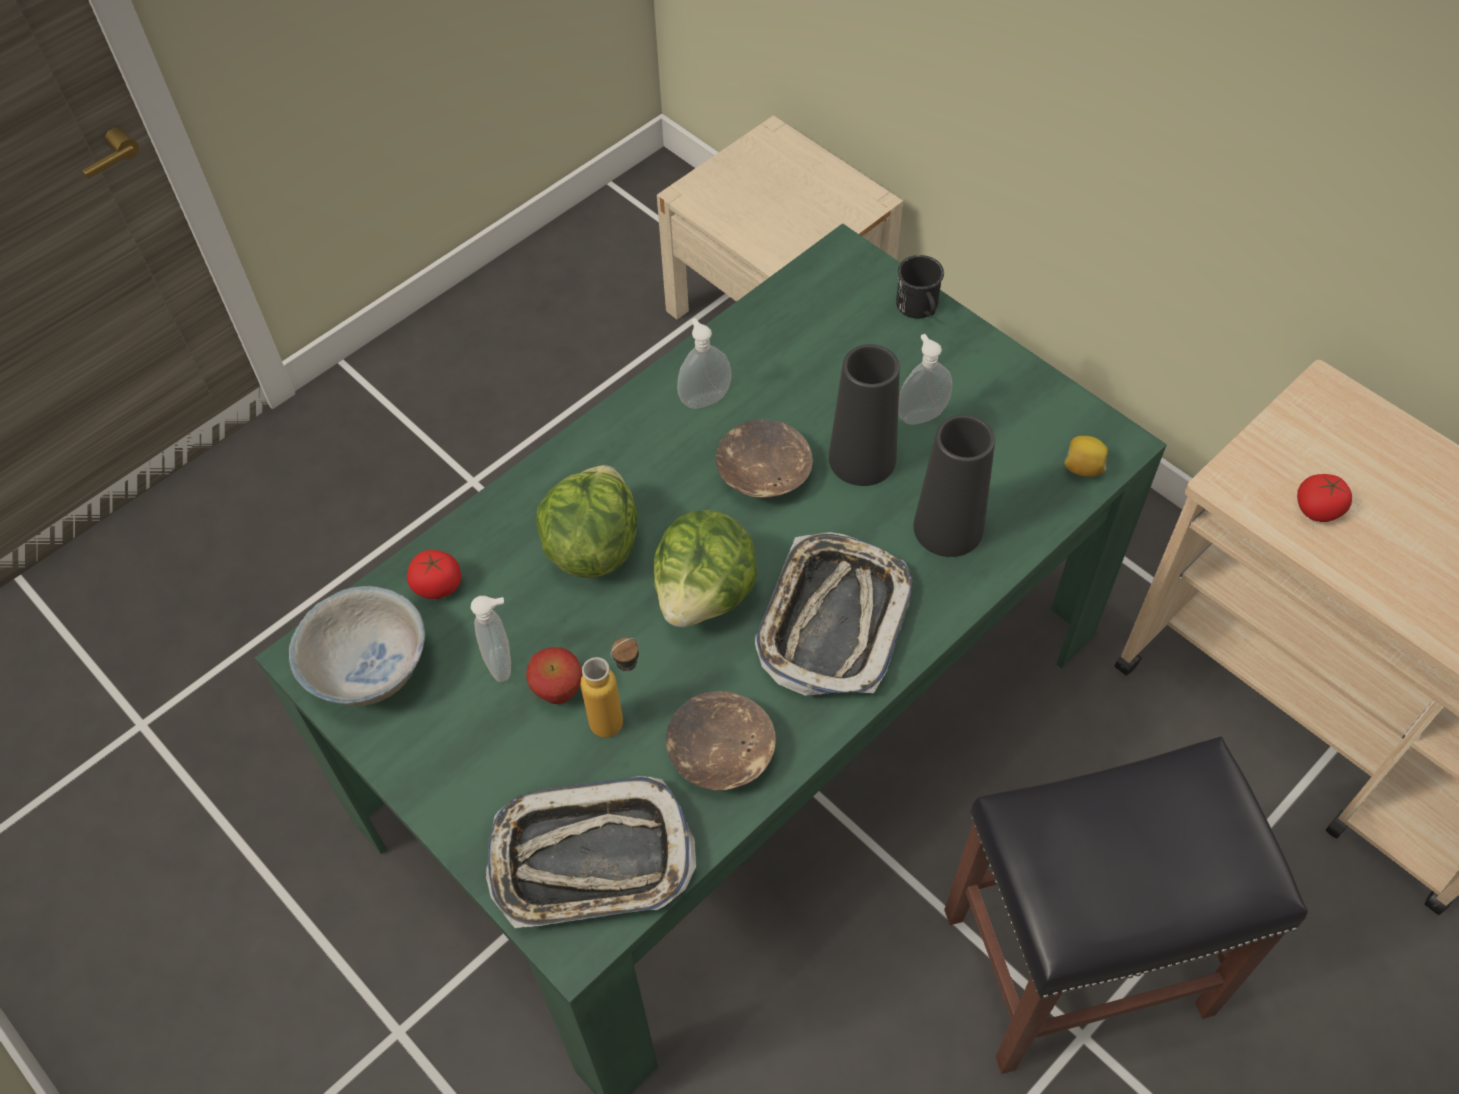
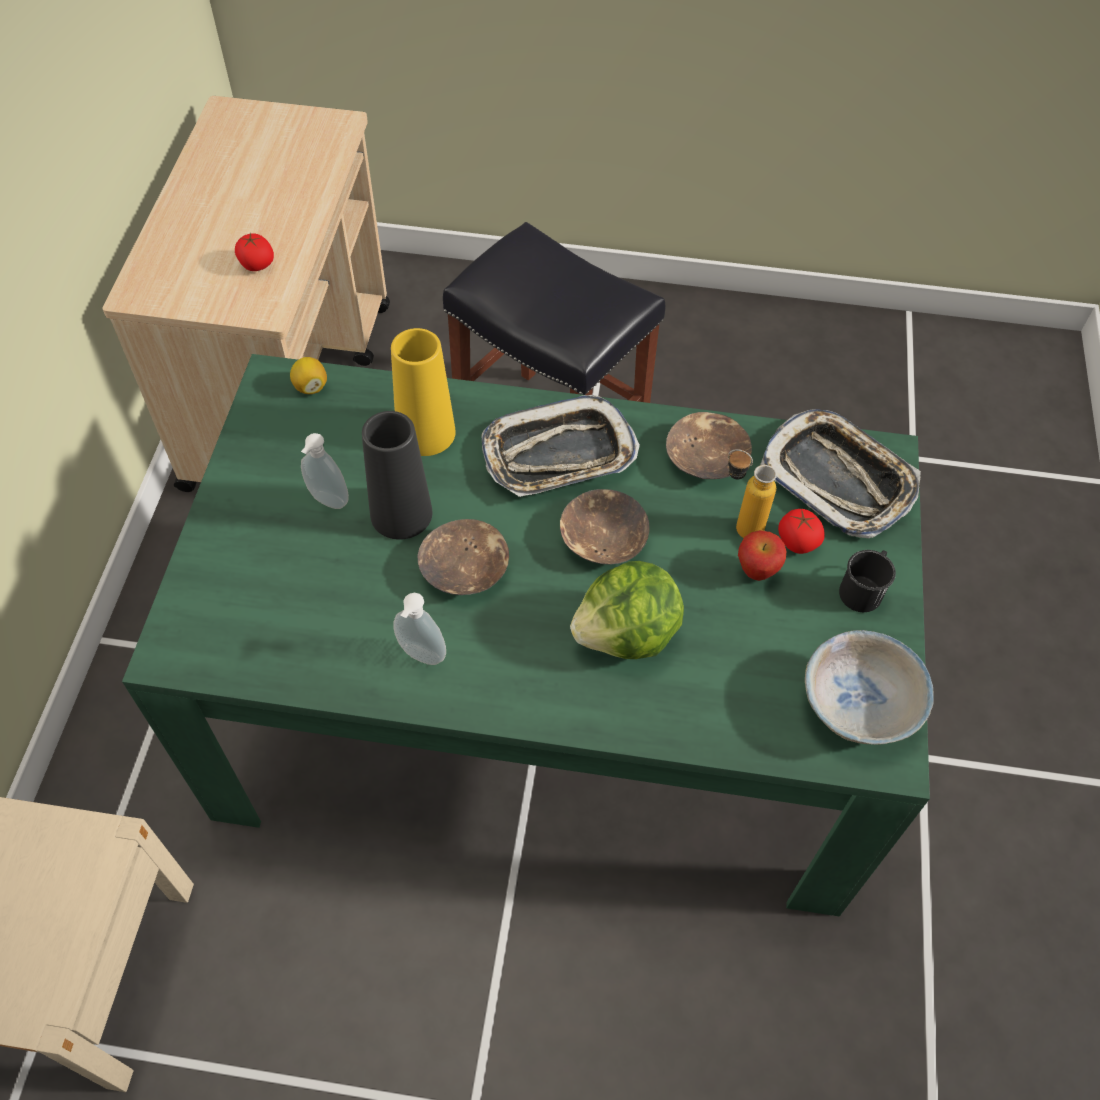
camera: 130 degrees left, 0 degrees up
(438, 585) = (754, 716): tomato -> tomato (797, 541)
(503, 662) = (768, 622): soap dispenser -> none
(705, 594) = (602, 537): lettuce -> brown bowl
(919, 309) = (205, 561): black mug -> black mug (863, 589)
(948, 528) = (426, 433): black vase -> yellow vase

